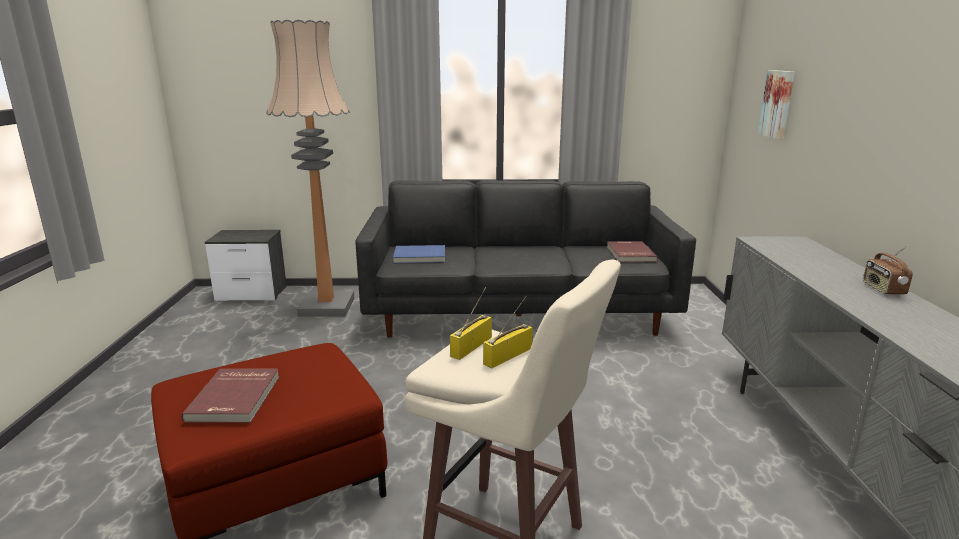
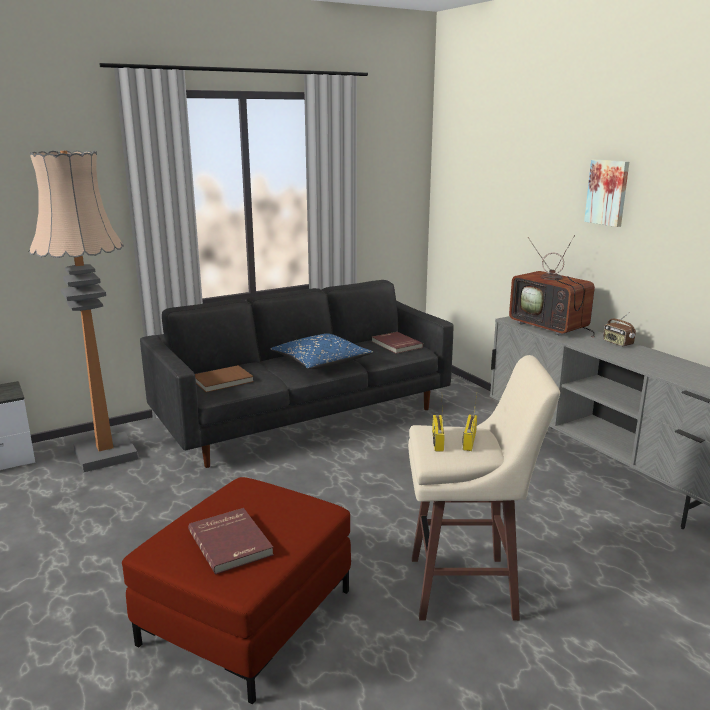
camera: 30 degrees left, 0 degrees up
(419, 257) = (223, 381): blue book -> brown book
(529, 257) = (321, 362): none -> blue pillow
(778, 104) = (487, 209): picture -> picture (608, 192)
(803, 255) = (551, 327): none -> television

